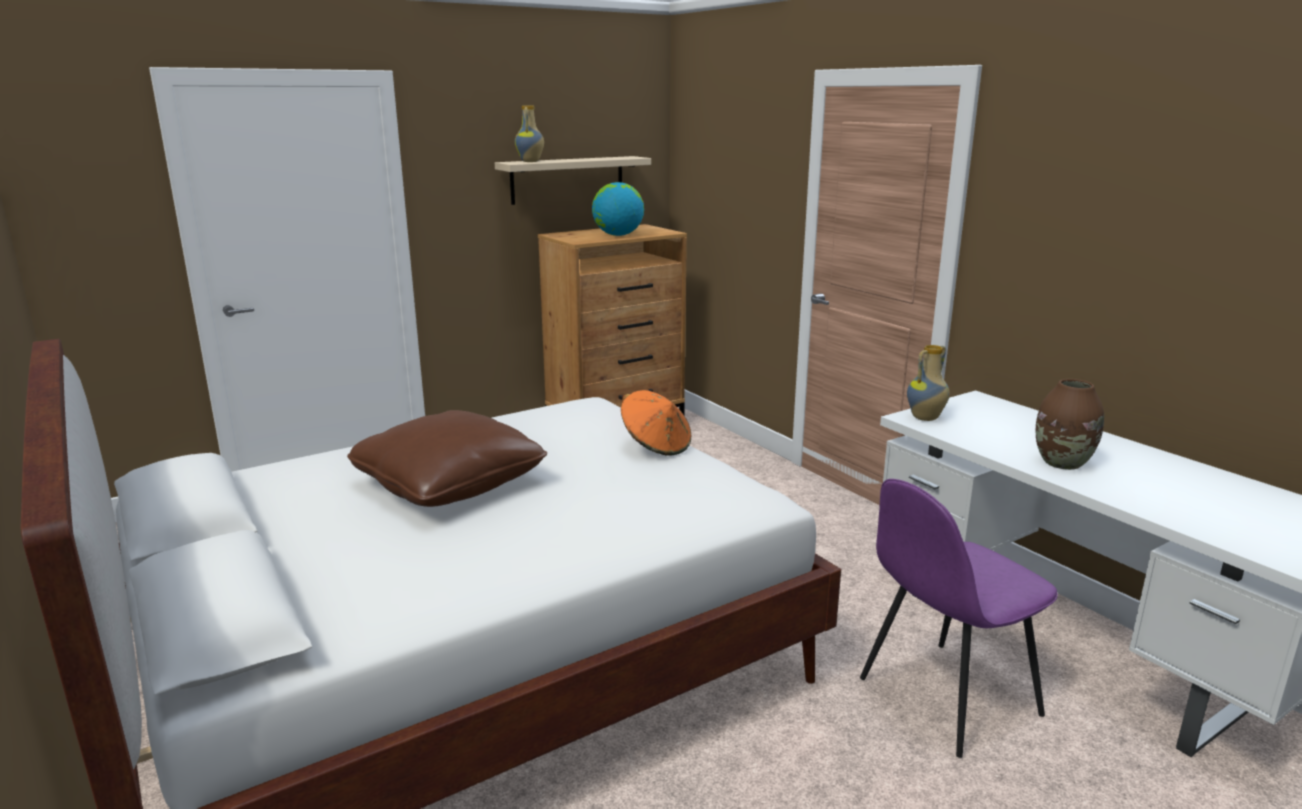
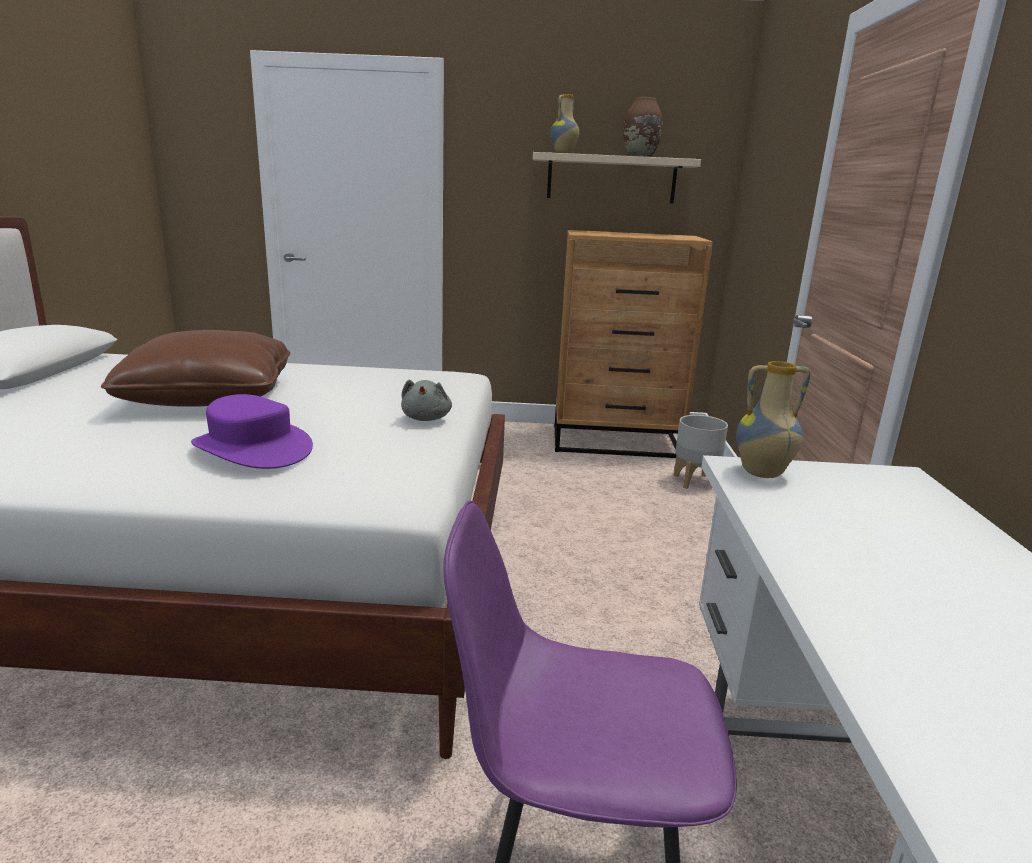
camera: 35 degrees right, 0 degrees up
(609, 507) = (251, 448): none -> purple hat
(618, 235) = (635, 235): globe -> none
(656, 445) = (426, 418): orange hat -> grey plush toy
(715, 444) = (695, 481): none -> grey planter
(1062, 463) = (876, 595): brown vase -> brown vase (639, 156)

